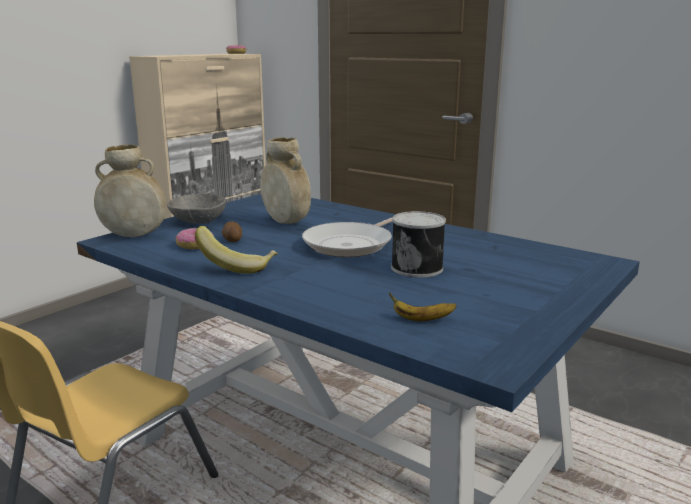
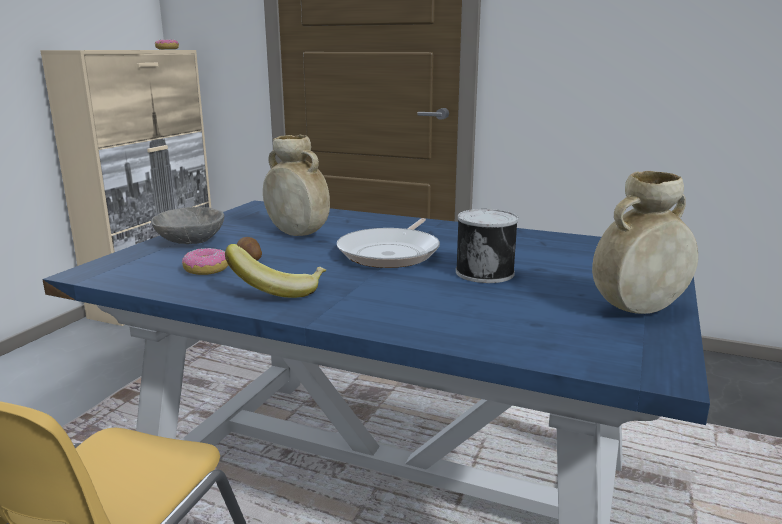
camera: 15 degrees left, 0 degrees up
(134, 235) = (119, 264): beige vase -> beige vase (638, 310)
(421, 319) = (539, 330): banana -> none

